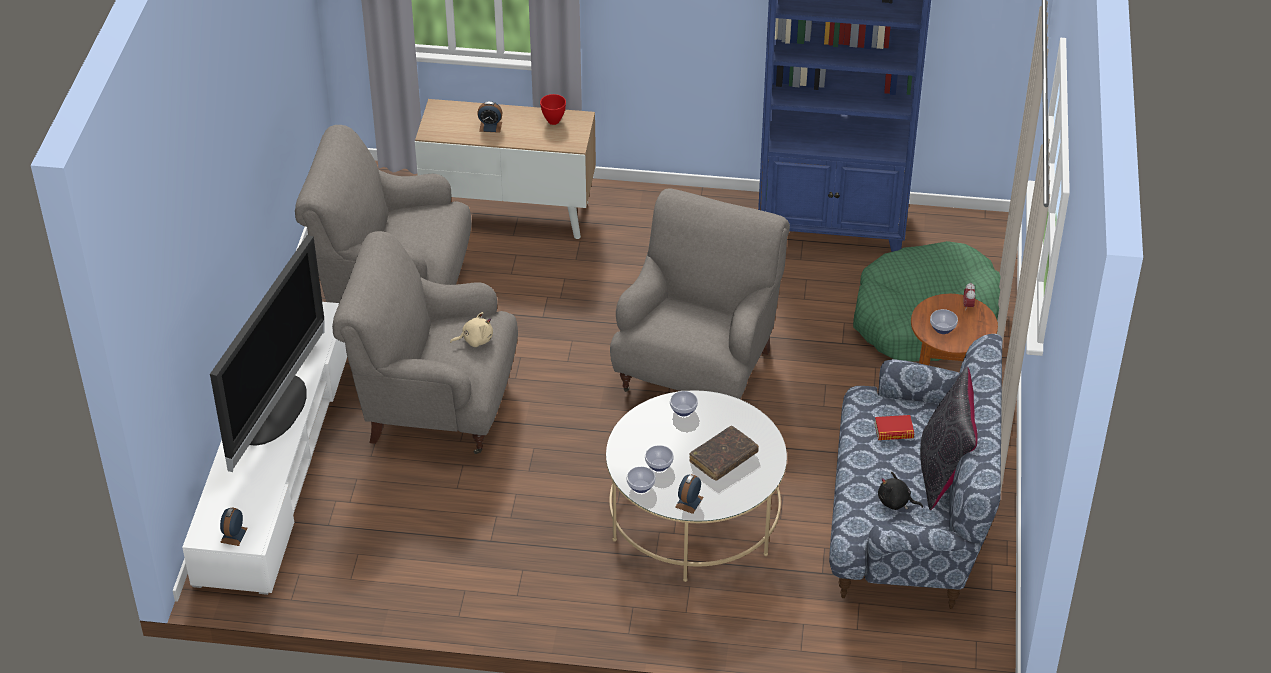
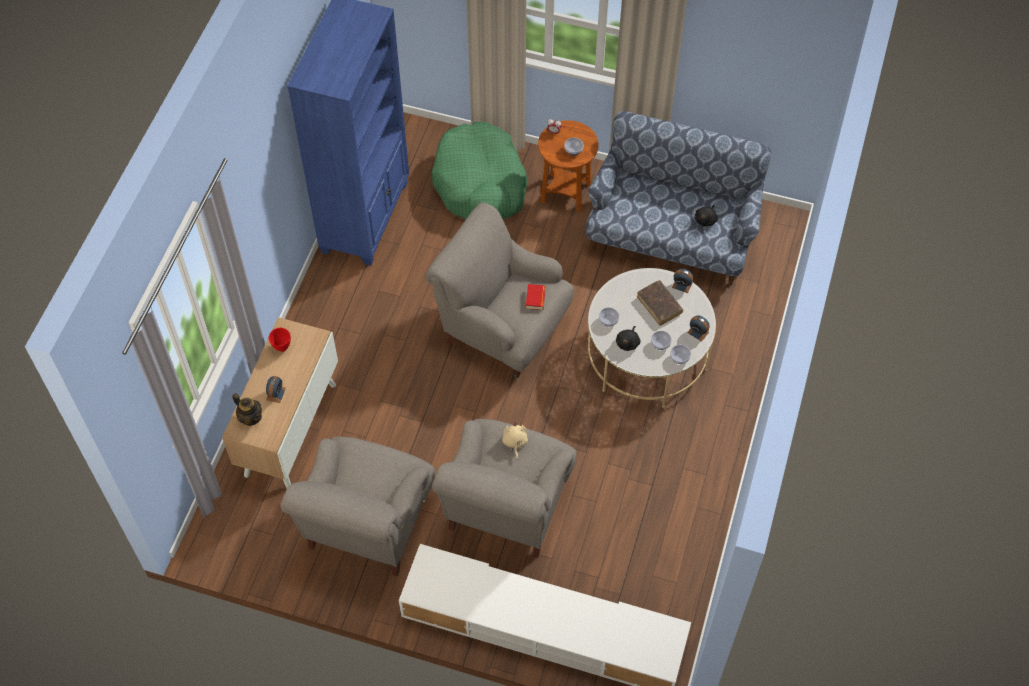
camera: 80 degrees left, 15 degrees up
(234, 535) = (668, 643): alarm clock -> alarm clock (682, 285)
(275, 411) = (537, 606): television -> none
(456, 114) = (250, 417): none -> teapot
(654, 433) = (628, 342): none -> black plush toy
(893, 431) = (641, 207): book -> book (535, 299)
(944, 471) = (681, 188): black pillow -> none

